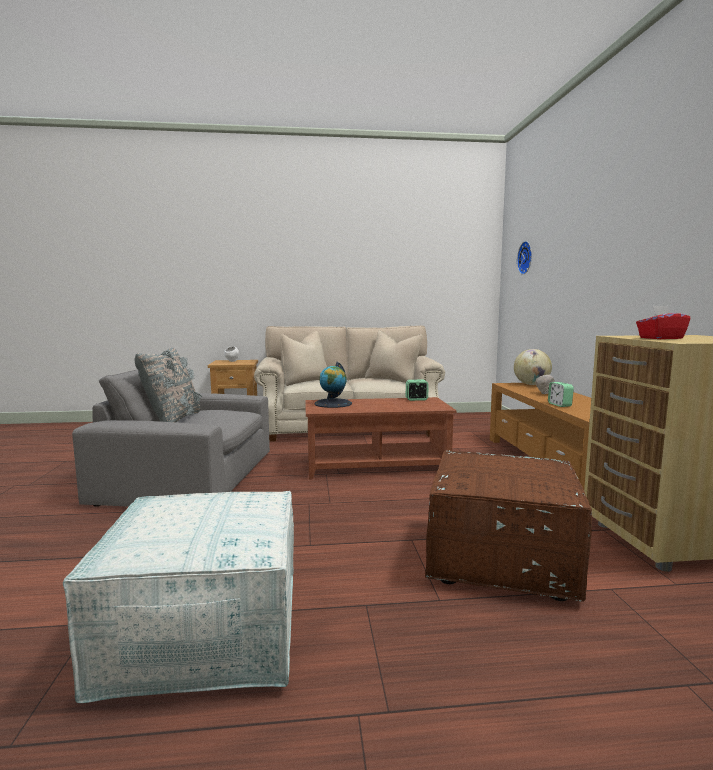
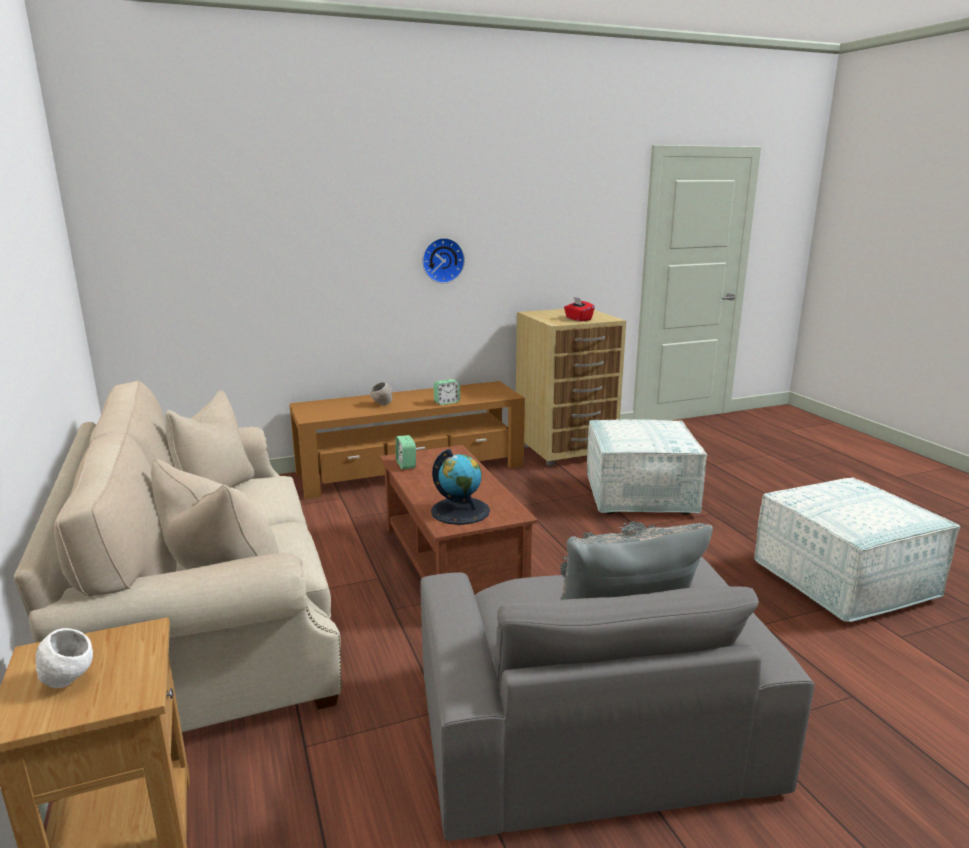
camera: 105 degrees left, 10 degrees up
(501, 560) = (640, 496): brown ottoman -> white ottoman
(526, 258) = (190, 233): wall clock -> wall clock (442, 260)
(531, 384) = (313, 407): globe -> none

